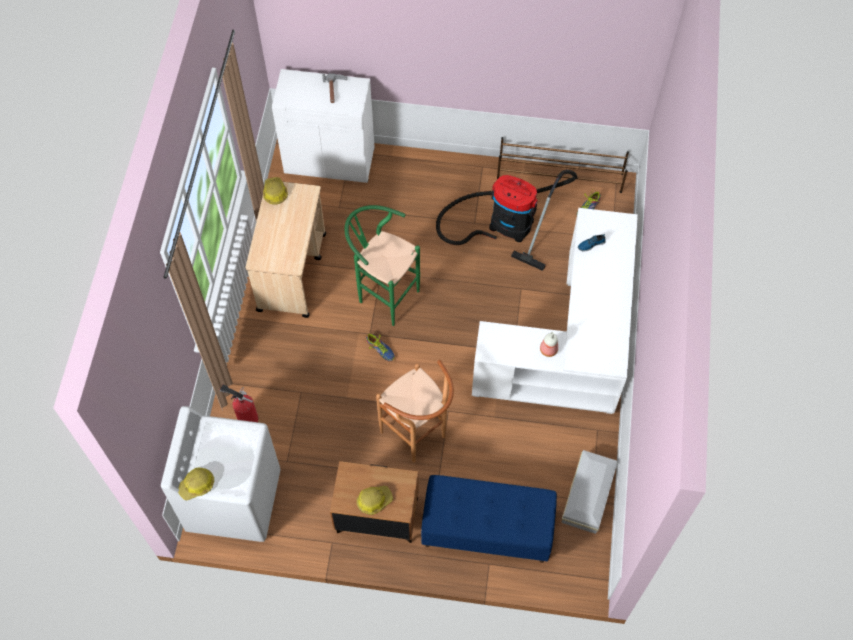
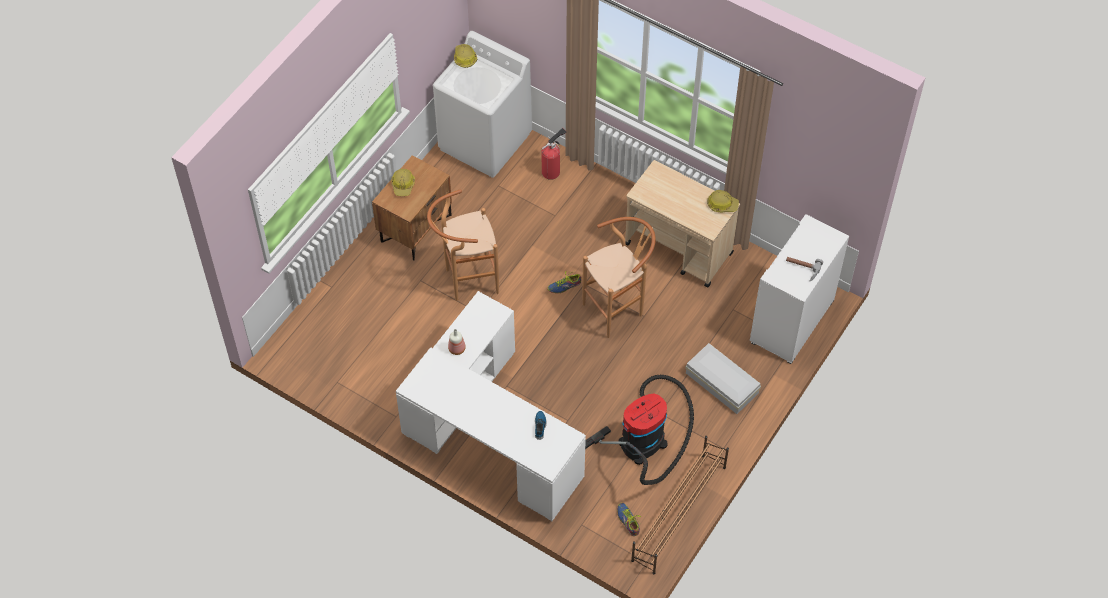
camera: 115 degrees right, 5 degrees down
(383, 295) = (618, 309): green stool -> brown stool
(486, 530) = (359, 296): blue bench -> none
(589, 494) = (344, 383): white storage box -> white storage box (722, 384)

